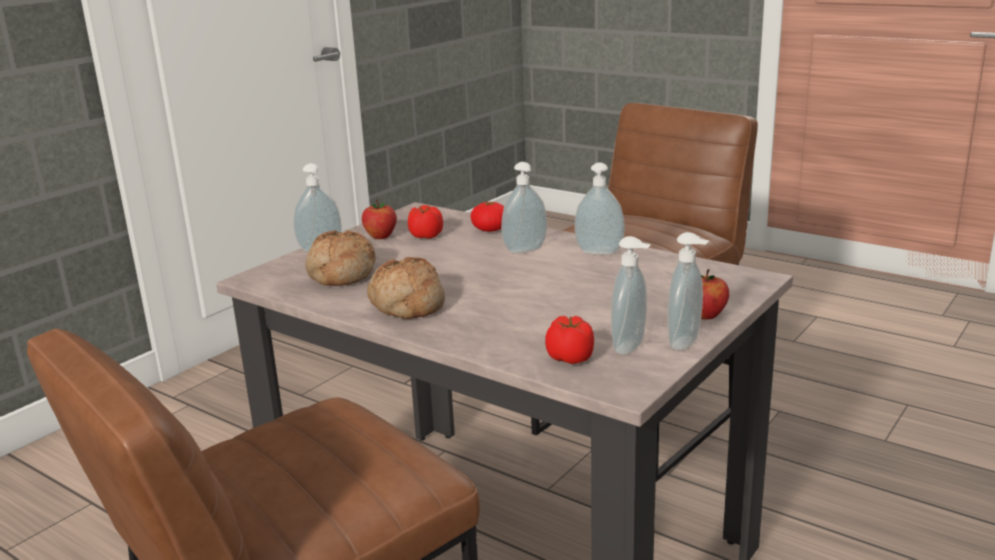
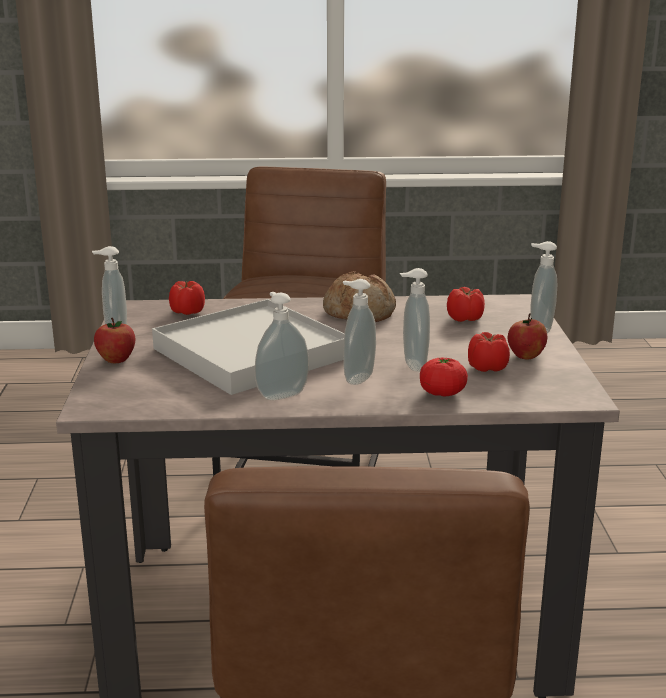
camera: 140 degrees right, 0 degrees up
(340, 273) = (465, 319): bread -> tomato
(573, 290) = (250, 353): none -> white tray
(631, 347) = (152, 326): soap dispenser -> soap dispenser (412, 365)

